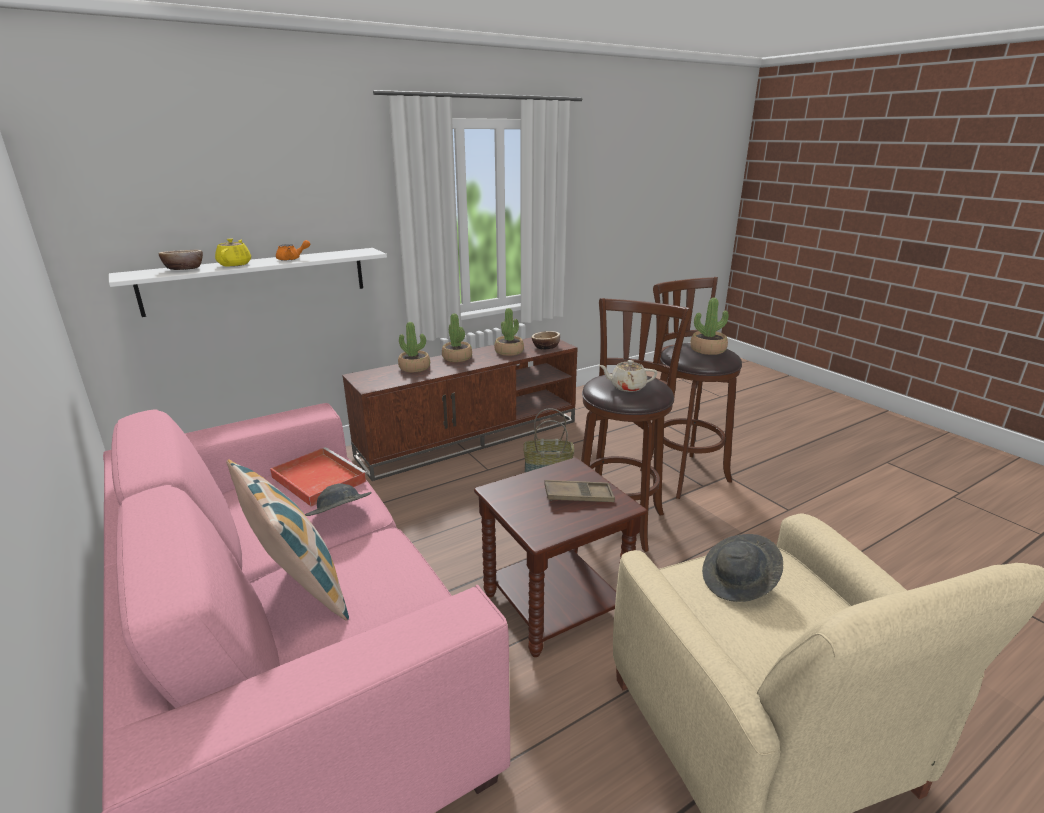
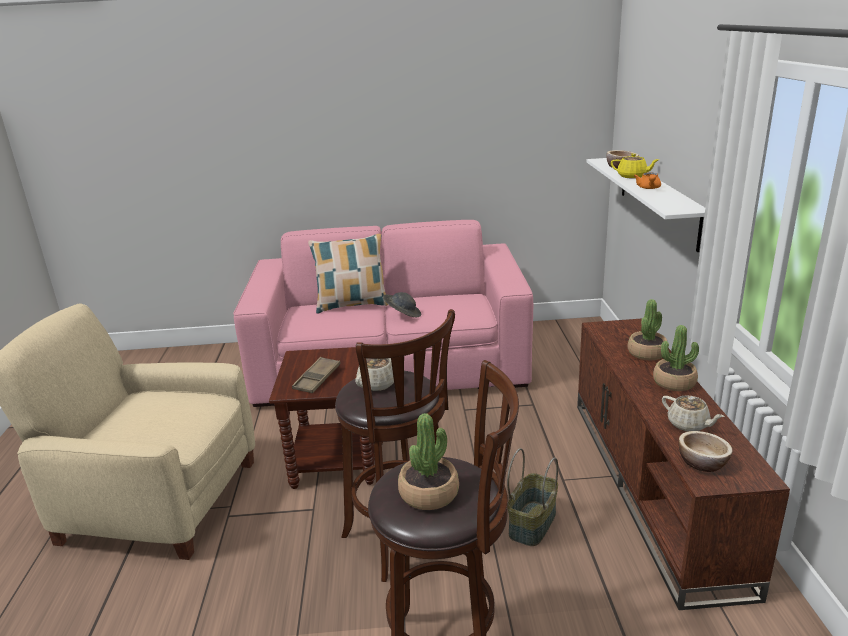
camera: 120 degrees right, 0 degrees up
(317, 479) = (458, 311): red tray -> none
(509, 351) = (688, 425): potted plant -> beige teapot
(739, 582) = (176, 414): grey hat -> none

